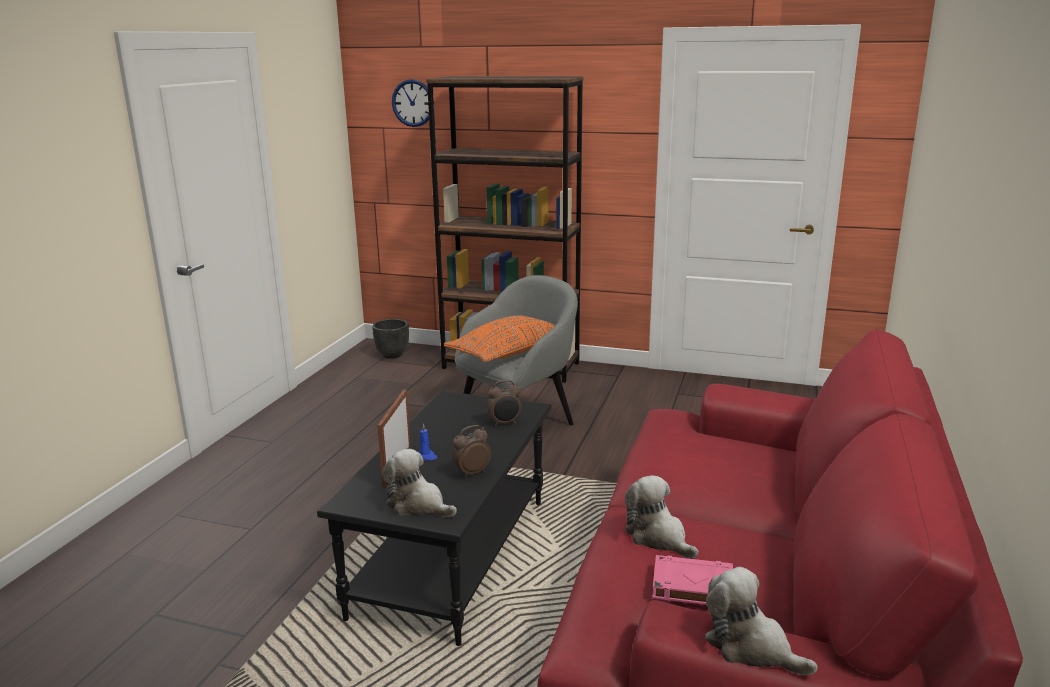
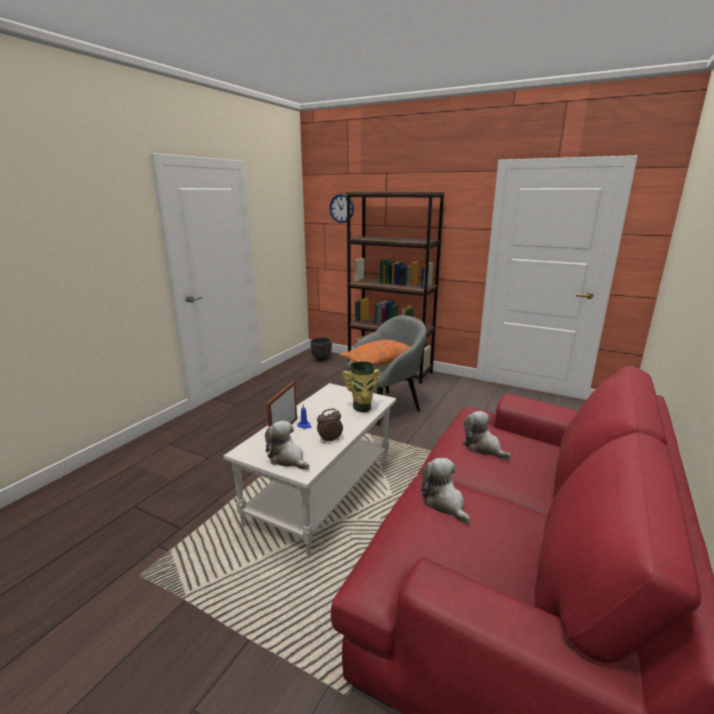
camera: 10 degrees right, 0 degrees up
(454, 557) = (322, 492): black coffee table -> white coffee table
(505, 423) = (362, 408): alarm clock -> vase
(691, 586) = (459, 546): pink book -> none
(750, 647) = (491, 612): plush toy -> plush toy (483, 447)

